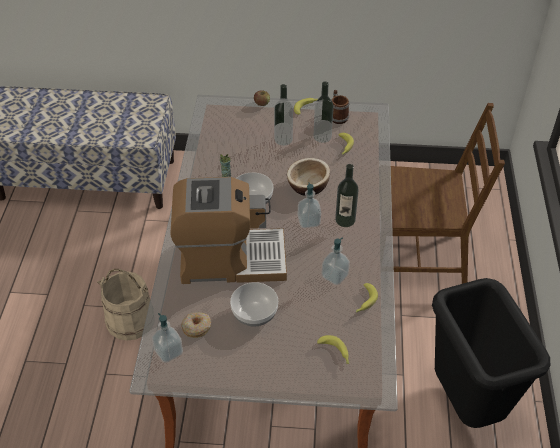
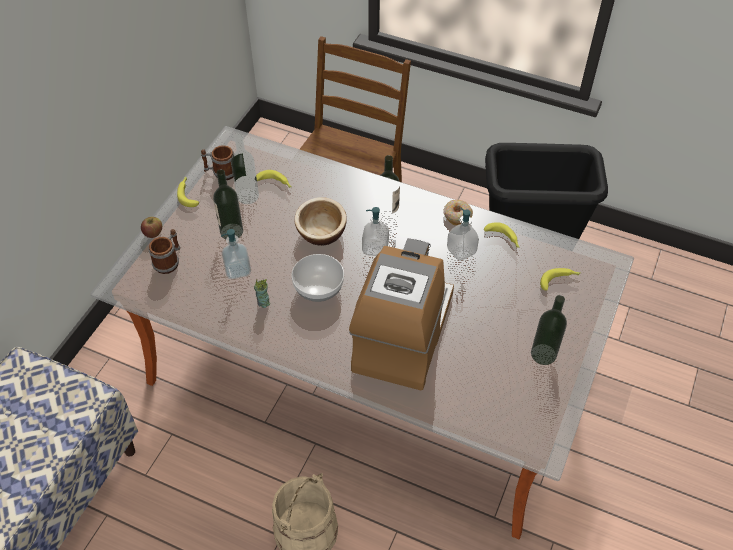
camera: 70 degrees left, 5 degrees up
(168, 352) = (516, 427): soap dispenser -> soap dispenser (238, 270)
(196, 327) = (490, 391): donut -> donut (457, 216)
(241, 119) = (169, 261): none -> mug
(248, 356) = (543, 354): none -> bottle
(254, 313) = (488, 333): bowl -> none

